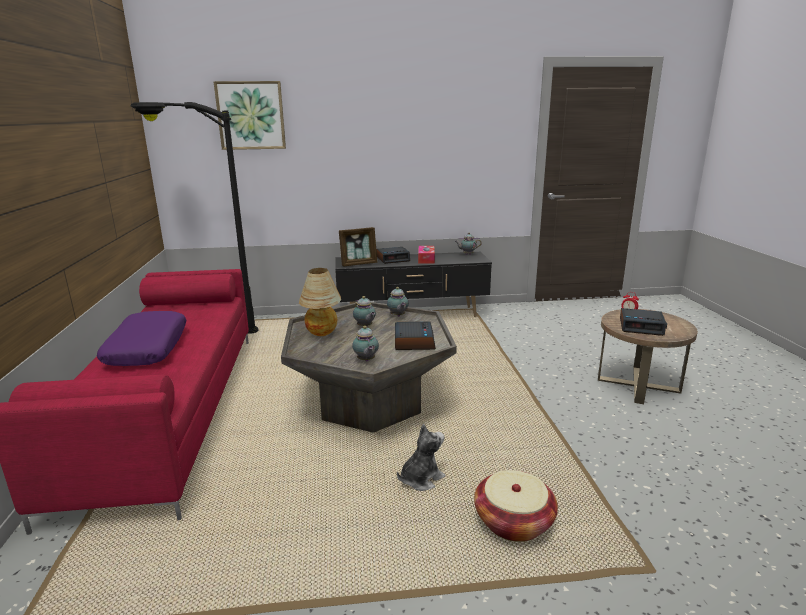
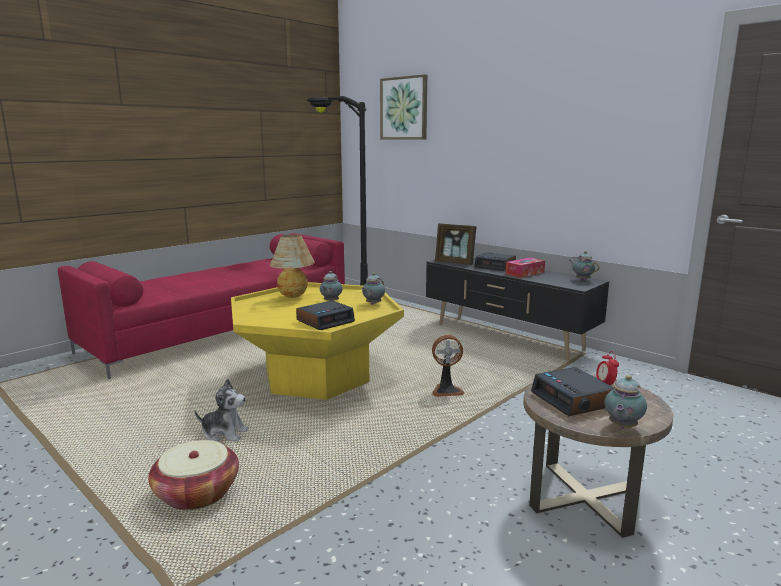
camera: 50 degrees right, 5 degrees down
(147, 348) = (209, 275): purple pillow -> none
(366, 360) = (263, 318): teapot -> teapot (621, 427)
(369, 403) = (316, 377): grey coffee table -> yellow coffee table
(466, 367) = (446, 391): none -> fan

